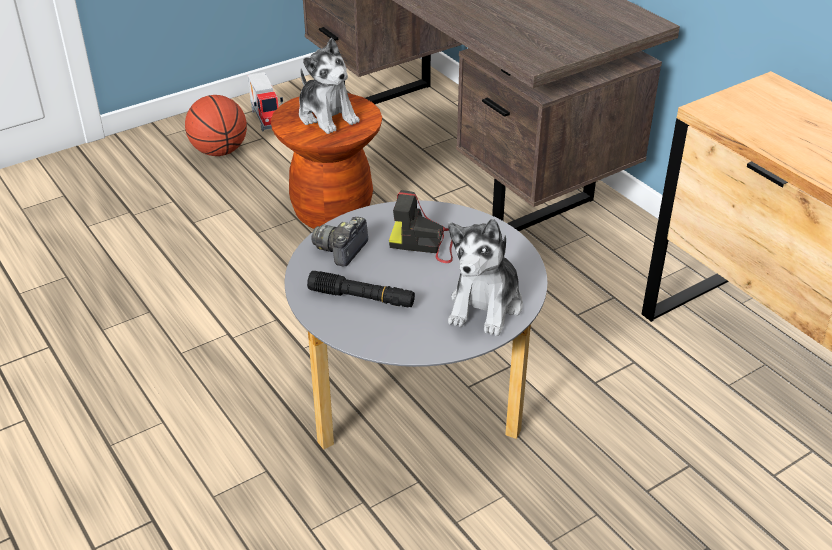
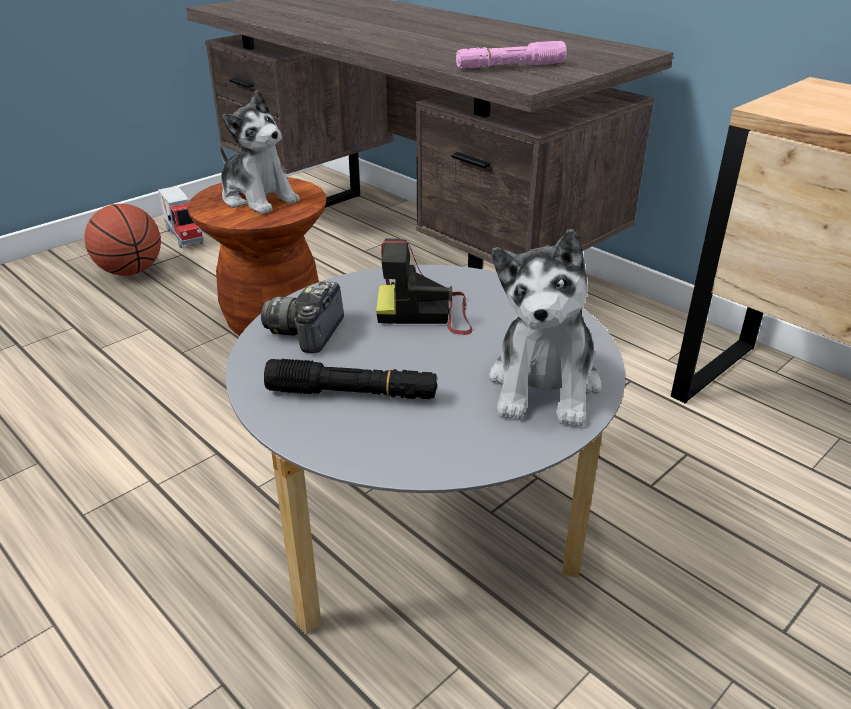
camera: 10 degrees left, 5 degrees down
(531, 37) = (510, 66): none -> pink flashlight

